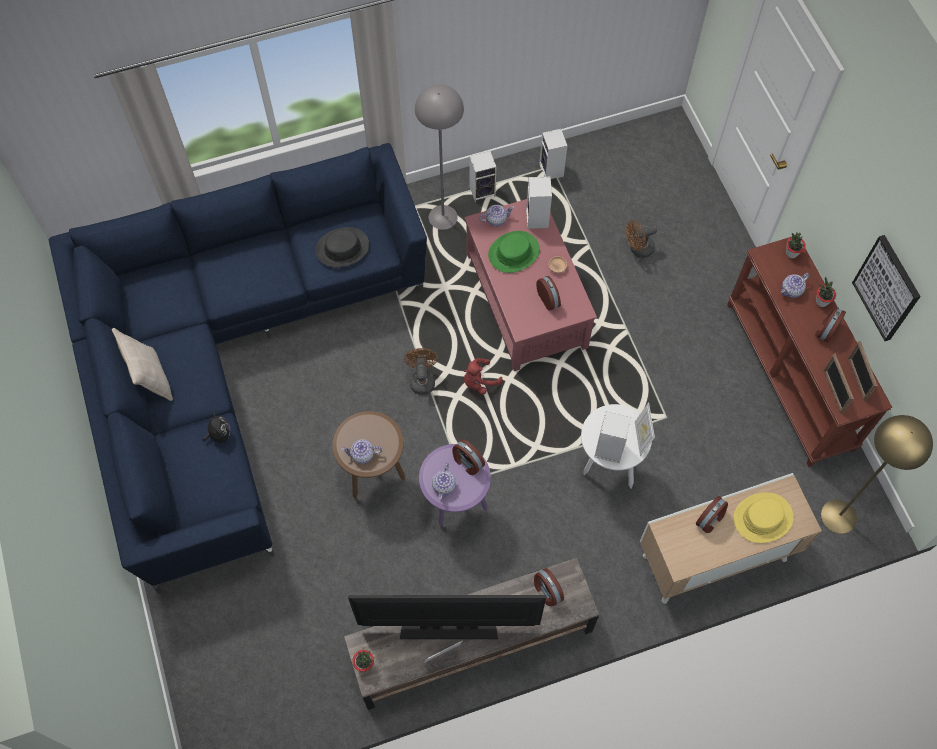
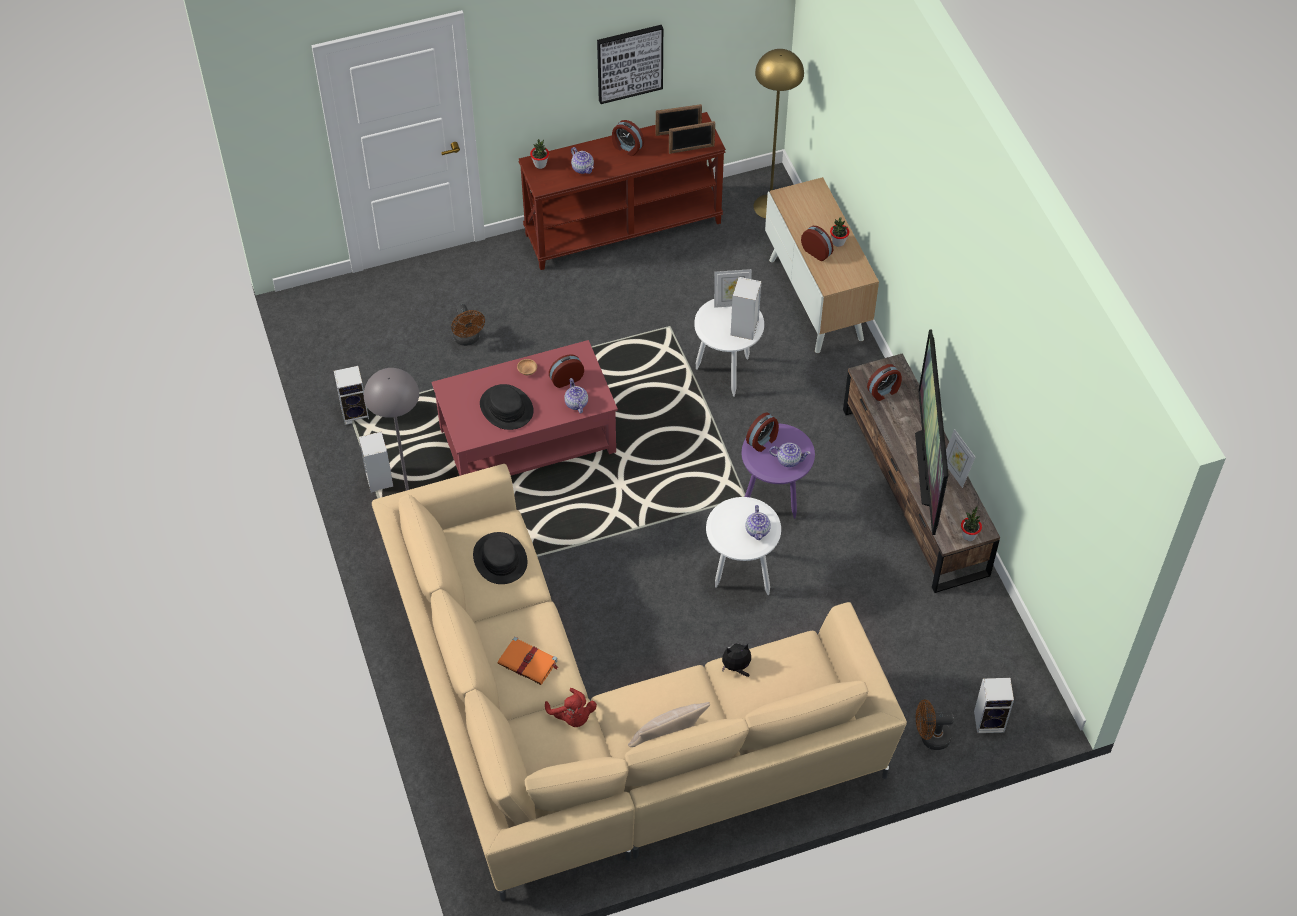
camera: 90 degrees left, 10 degrees down
(229, 360) = (598, 729): blue sofa -> beige sofa
(237, 272) = (528, 663): none -> orange book
(374, 475) = (740, 578): brown side table -> white side table
(422, 379) = (625, 536): brown fan -> brown fan (930, 737)
(479, 382) = (628, 483): red plush toy -> red plush toy (572, 716)
(496, 219) = (462, 423): teapot -> teapot (576, 403)
(513, 252) = (506, 408): green hat -> black hat
(537, 219) = (465, 386): speaker -> speaker (990, 721)
(763, 518) = (813, 215): yellow hat -> none
(821, 301) = (595, 148): potted plant -> potted plant (838, 242)

